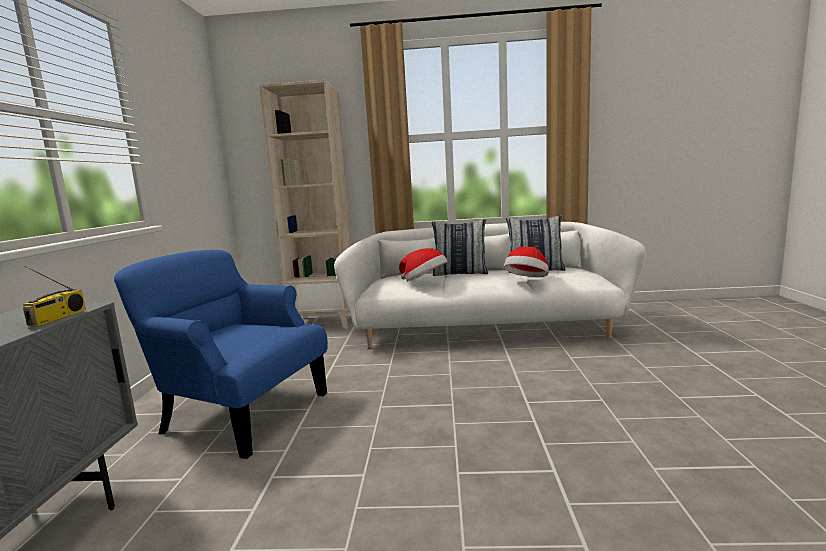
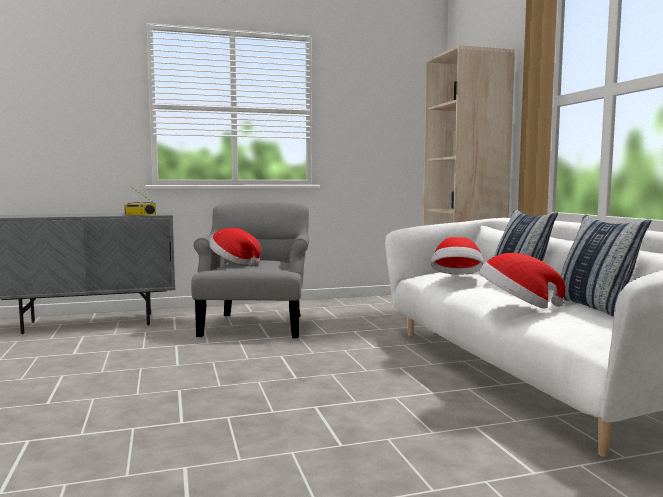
camera: 70 degrees right, 5 degrees down
(226, 342) = (234, 263): none -> hat
(241, 413) = (255, 324): blue armchair -> grey armchair

